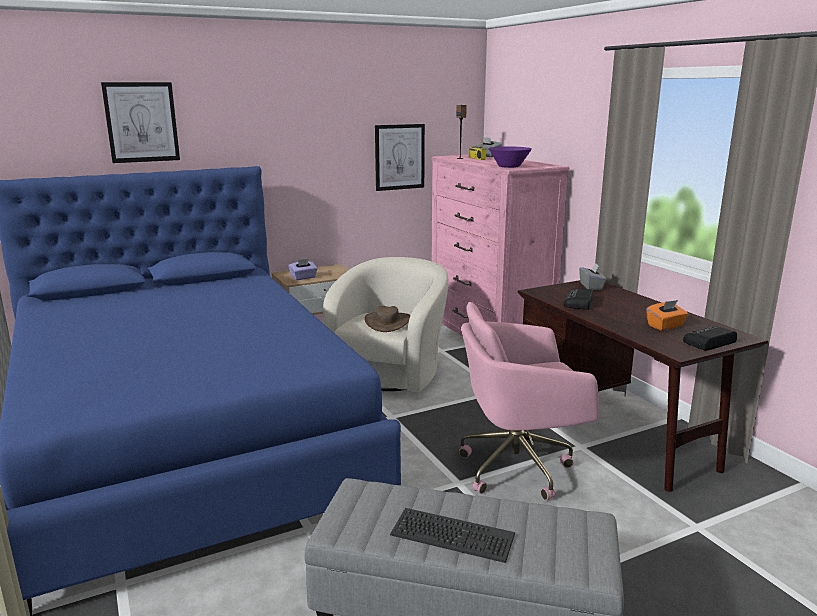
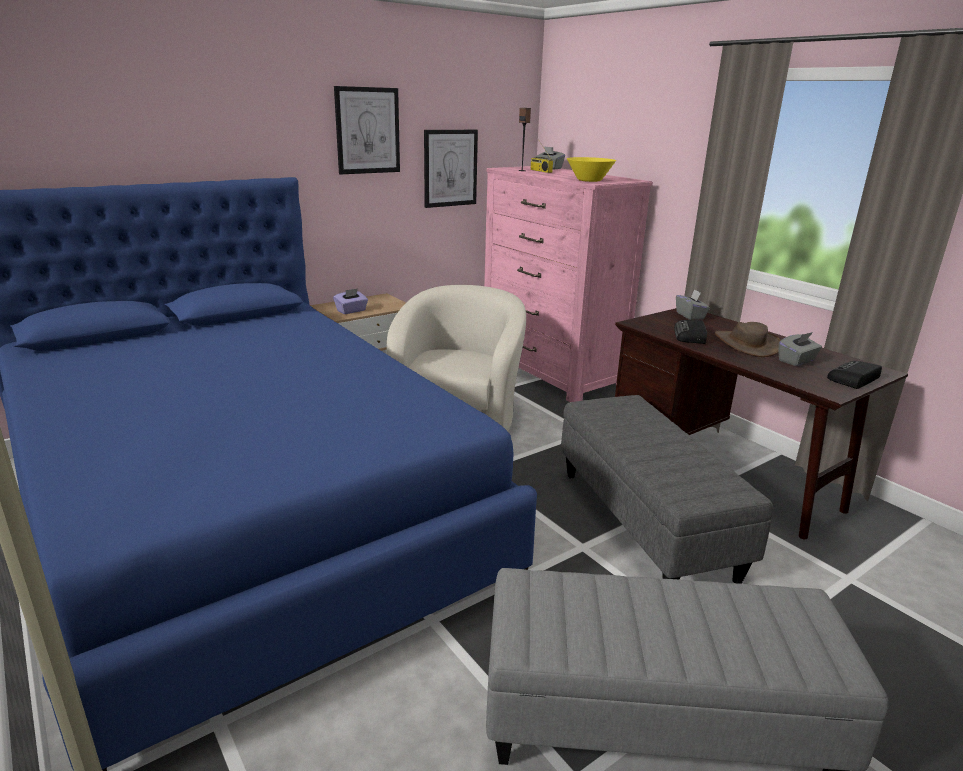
camera: 10 degrees left, 5 degrees up
(141, 122) = (146, 118): picture -> picture (367, 131)
(388, 322) = (461, 361): brown hat -> brown hat (746, 344)
(452, 536) = (665, 638): keyboard -> none
(509, 166) = (589, 180): purple bowl -> yellow bowl
(520, 469) = (642, 524): pink office chair -> grey ottoman
(665, 326) = (797, 361): orange tissue box -> grey tissue box

